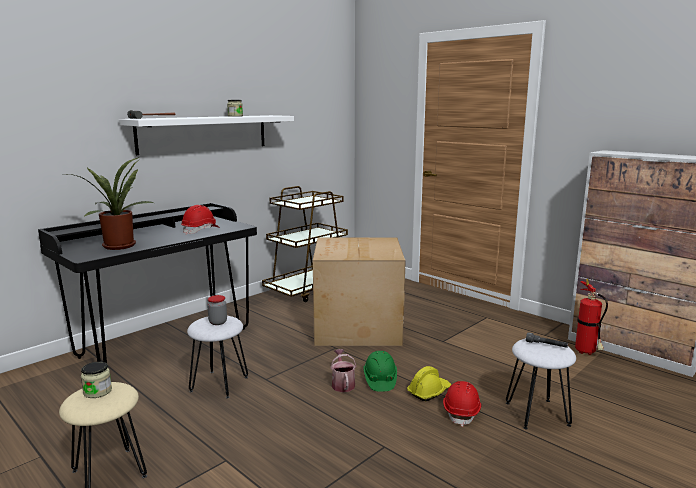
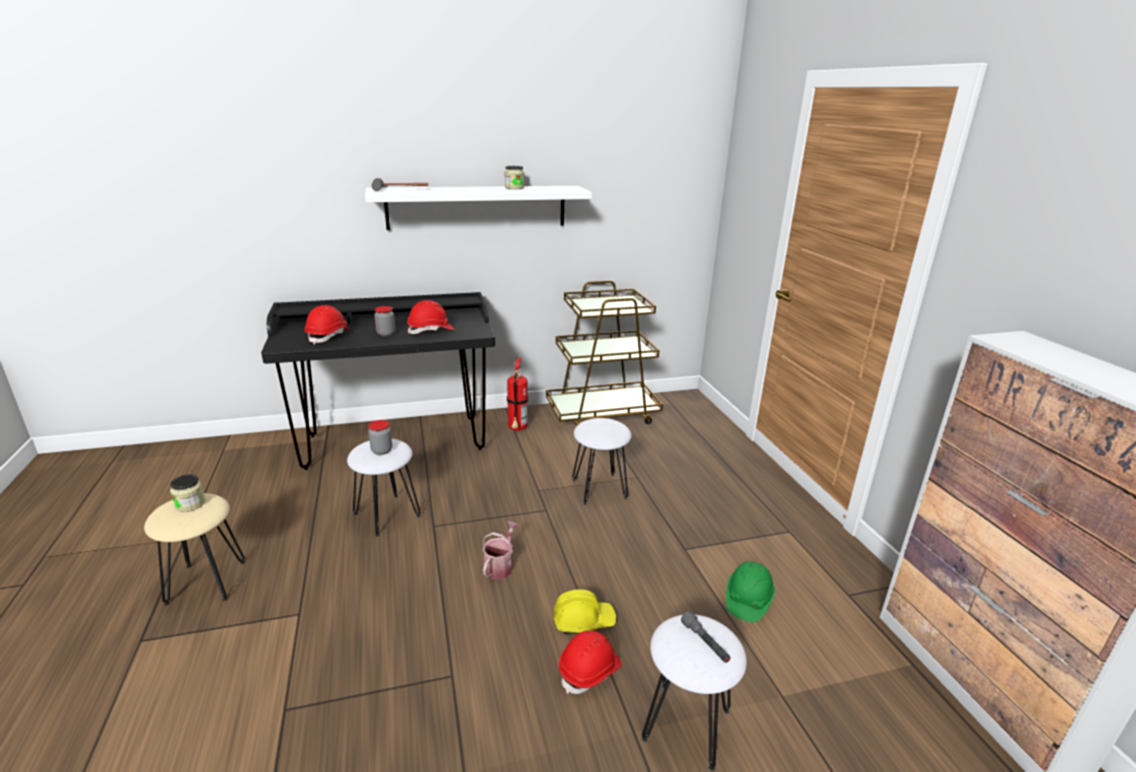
camera: 30 degrees right, 10 degrees up
(119, 245) = (329, 336): potted plant -> red hard hat
(167, 237) = (386, 334): none -> jar
(356, 328) = (598, 489): cardboard box -> white stool
(379, 380) = (545, 578): green hard hat -> green hard hat (747, 600)
(587, 353) = (885, 655): fire extinguisher -> fire extinguisher (517, 430)

